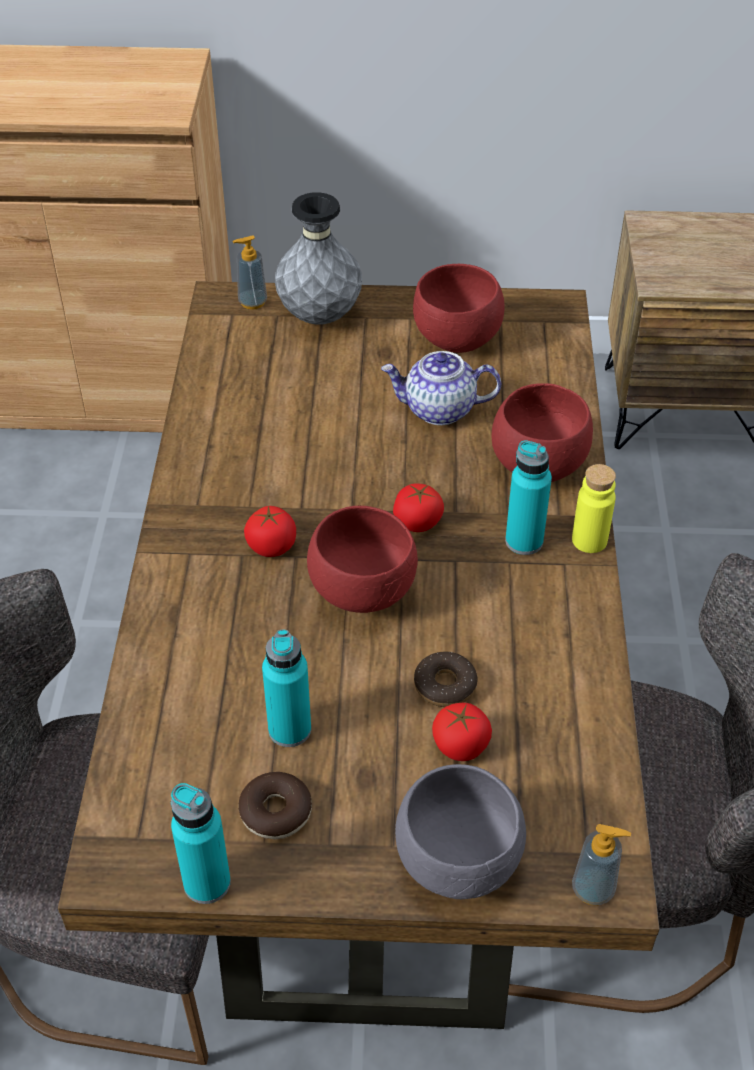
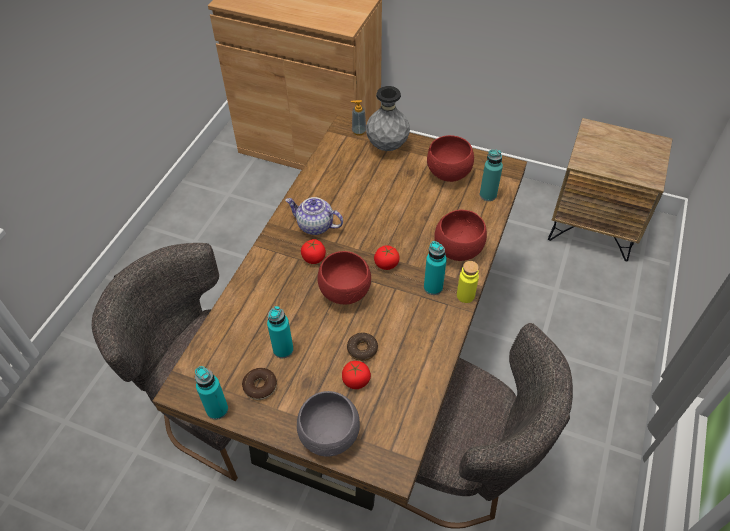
camera: 20 degrees right, 5 degrees up
(439, 410) = (423, 209): teapot -> teapot (315, 226)
(545, 360) = (488, 195): none -> turquoise bottle
(593, 889) = (385, 469): soap dispenser -> none

